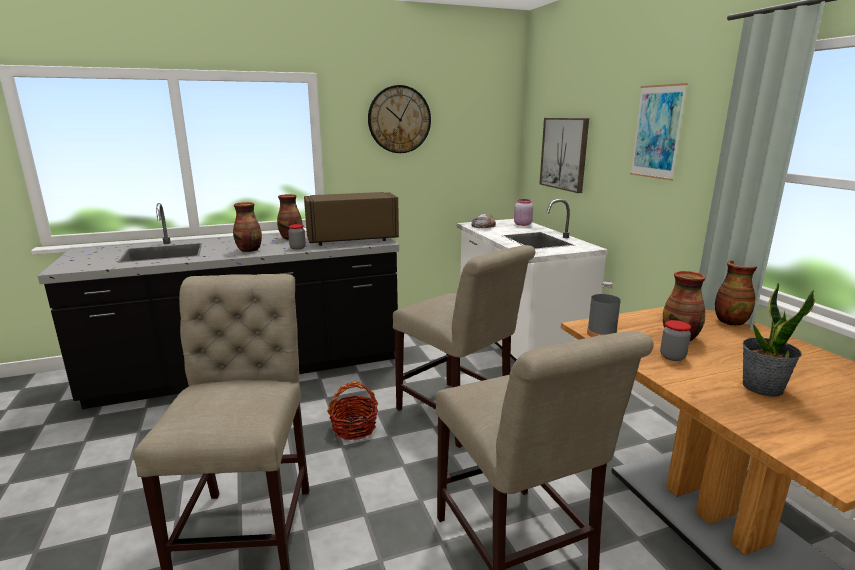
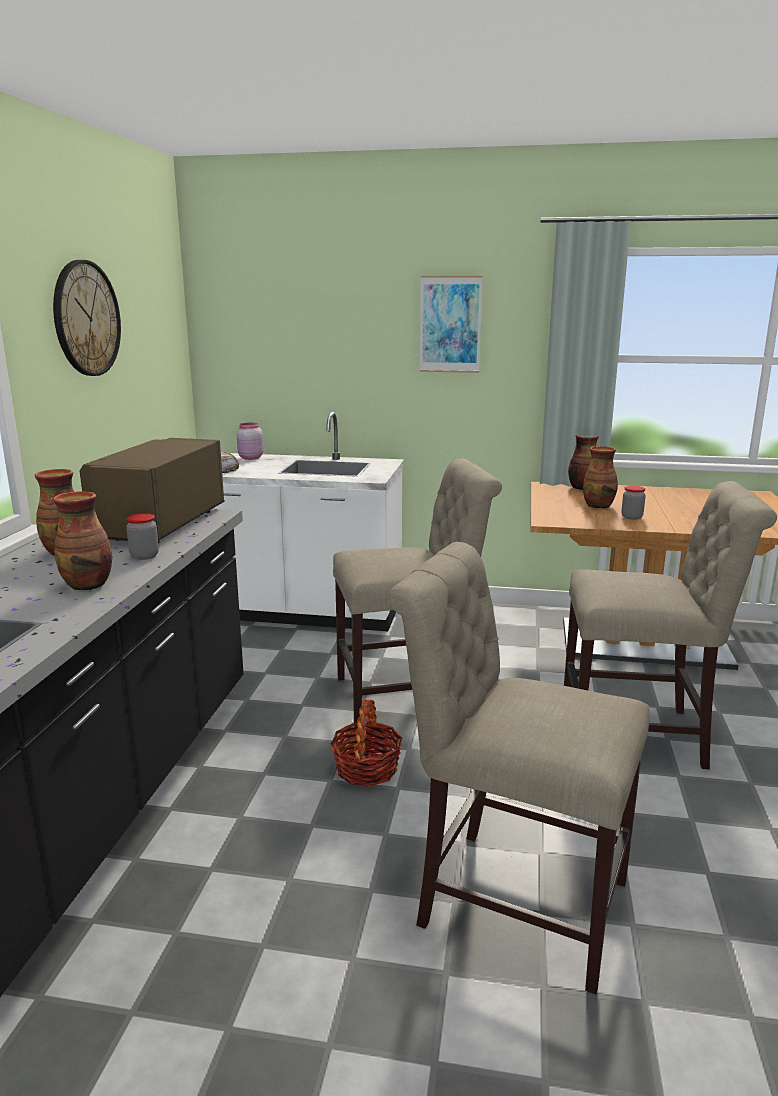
camera: 60 degrees left, 0 degrees up
(564, 153) = (295, 356): picture -> none
(601, 334) = (571, 521): grey bottle -> none
(762, 387) = (694, 514): potted plant -> none

